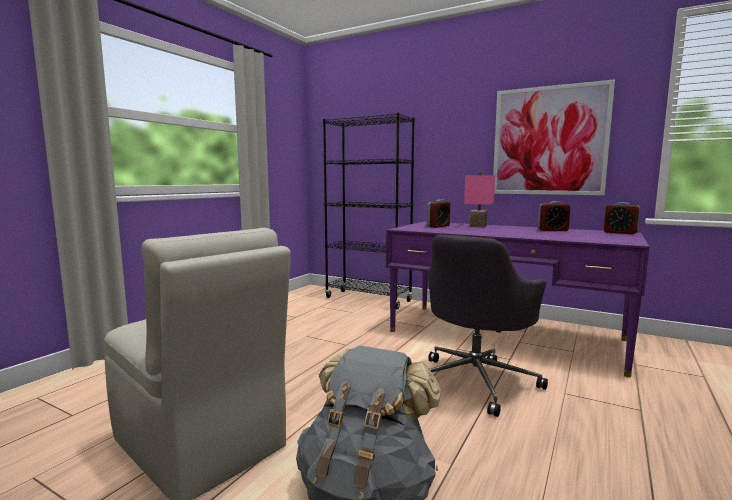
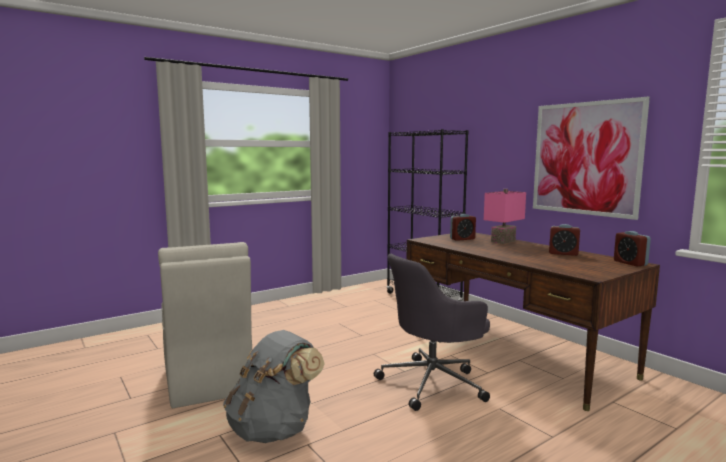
camera: 25 degrees right, 0 degrees up
(504, 335) = (512, 352): purple desk -> brown desk

